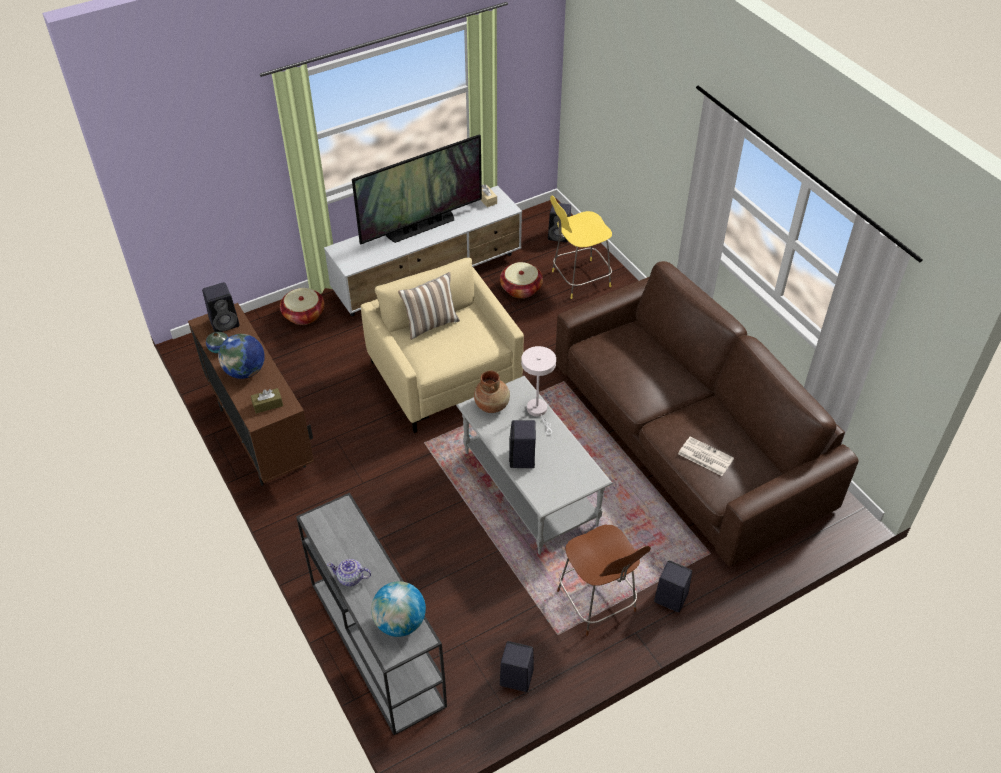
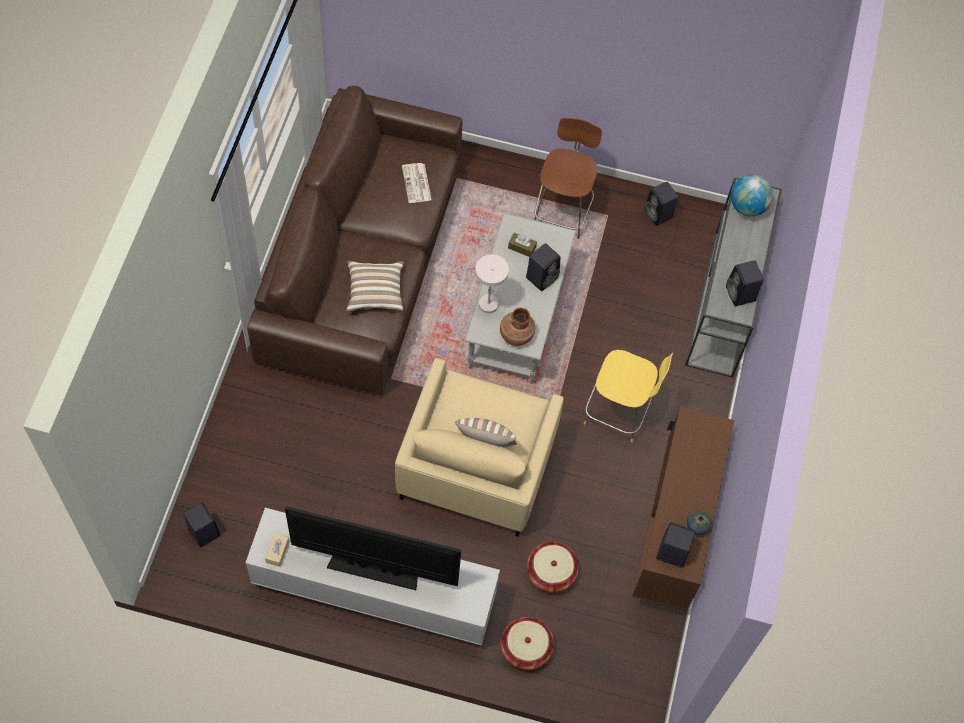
camera: 140 degrees left, 15 degrees up
(245, 371) = (694, 482): globe -> none
(267, 404) = (702, 434): brown tissue box -> brown tissue box (522, 247)
(351, 578) = (753, 256): teapot -> none
(521, 289) = (312, 500): basket -> basket (551, 572)
(579, 279) = (253, 464): yellow stool -> yellow stool (619, 412)
(626, 364) = (375, 291): none -> pillow
(669, 598) = (516, 177): black speaker -> black speaker (741, 294)

